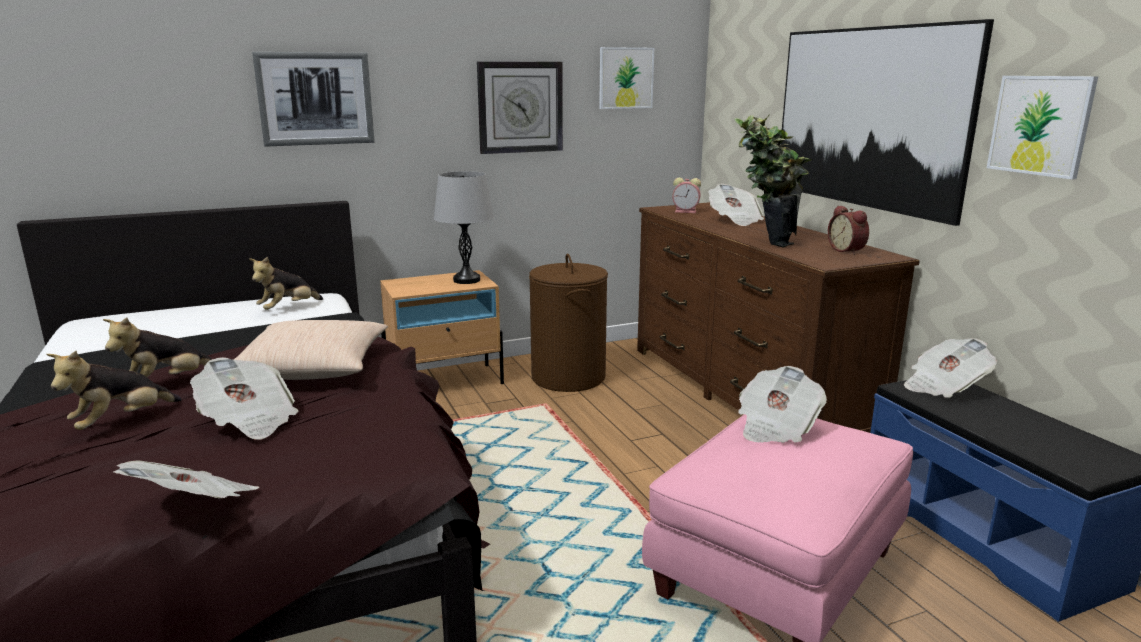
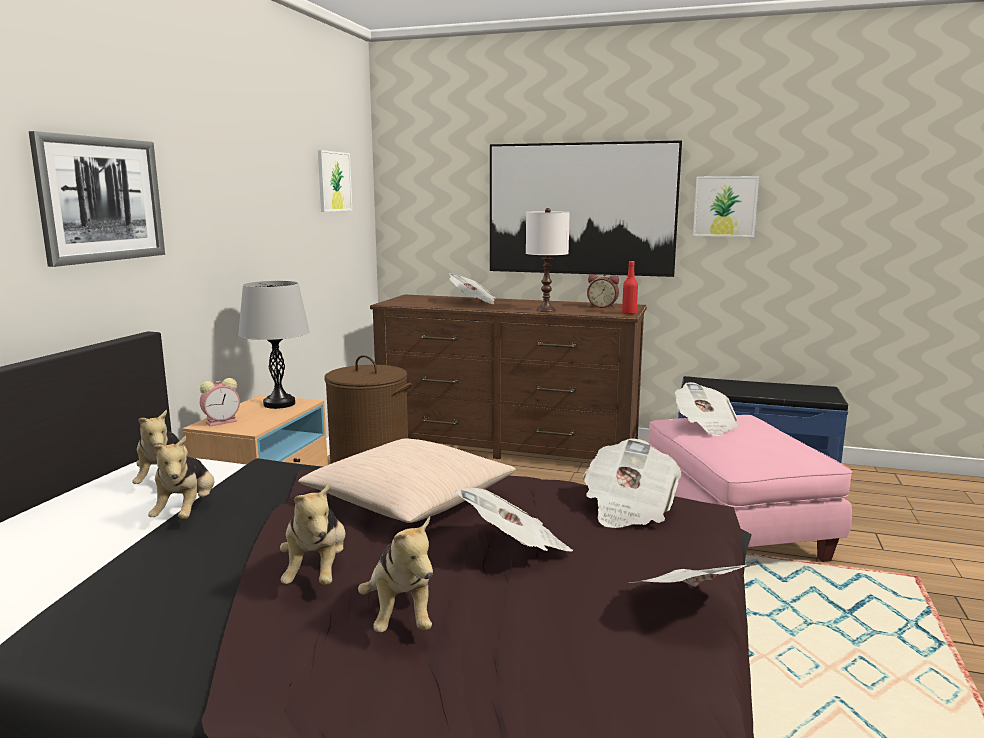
camera: 50 degrees left, 5 degrees down
(243, 330) = (187, 512): none -> plush toy
(520, 107) = (271, 210): wall clock -> none
(686, 211) = (417, 302): alarm clock -> alarm clock (222, 421)
(764, 242) = (546, 310): potted plant -> white table lamp
(838, 264) = (629, 313): none -> red bottle
(943, 387) = (705, 382): newspaper -> newspaper (628, 508)

